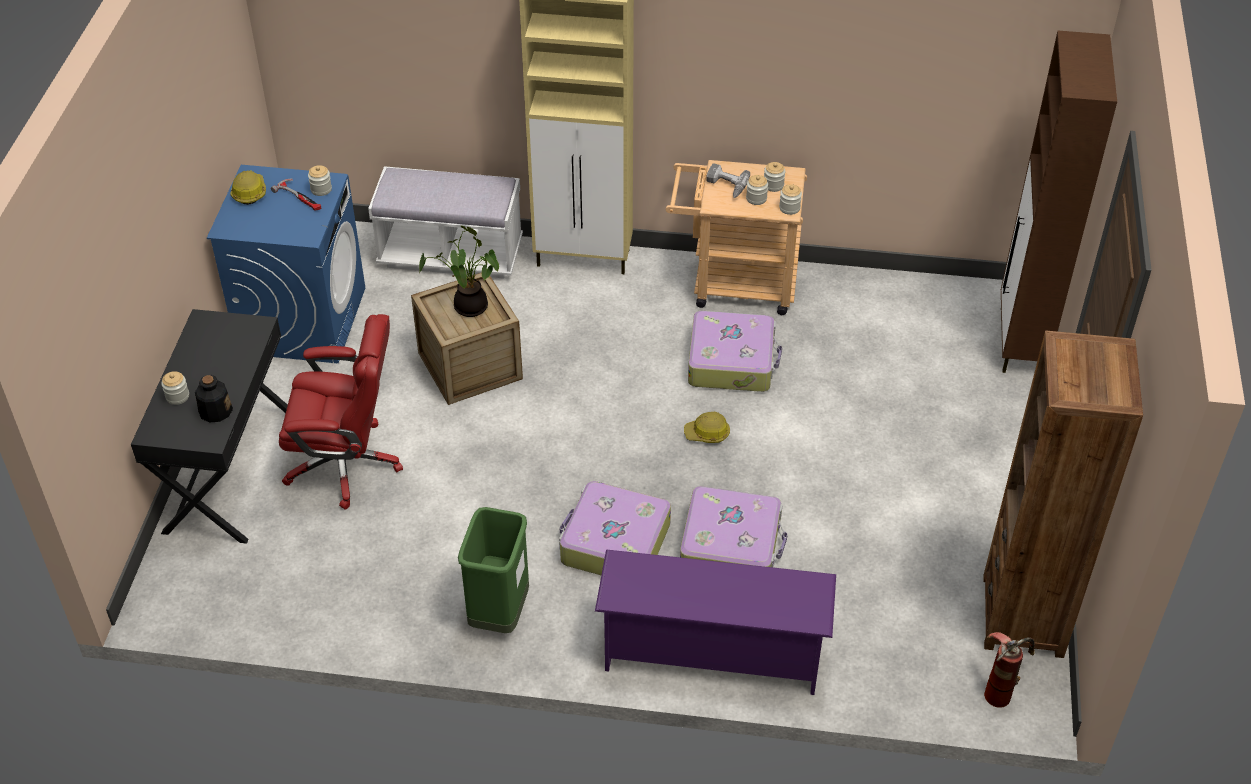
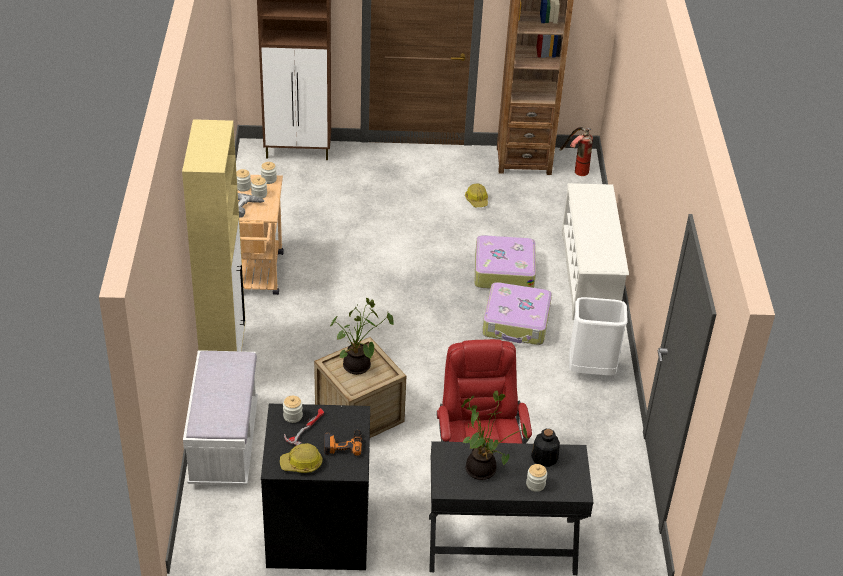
camera: 100 degrees left, 5 degrees down
(217, 355) = (483, 469): none -> potted plant
(265, 223) = (343, 444): none -> power drill
(302, 320) = (317, 531): blue washing machine -> black washing machine
(499, 613) = (591, 371): green trash can -> white trash can
(707, 433) = (407, 285): hard hat -> hard hat (477, 200)
(712, 653) = (589, 275): purple shoe rack -> white shoe rack
(732, 361) = (334, 276): suitcase -> none

